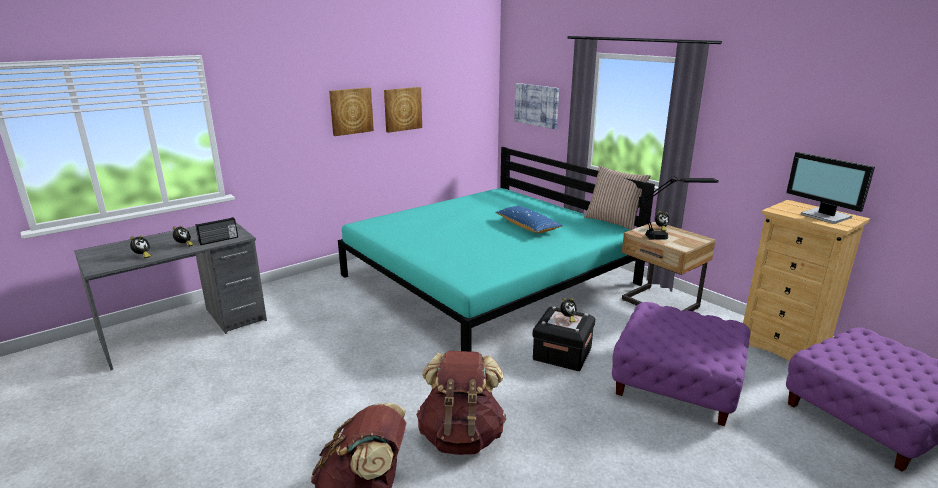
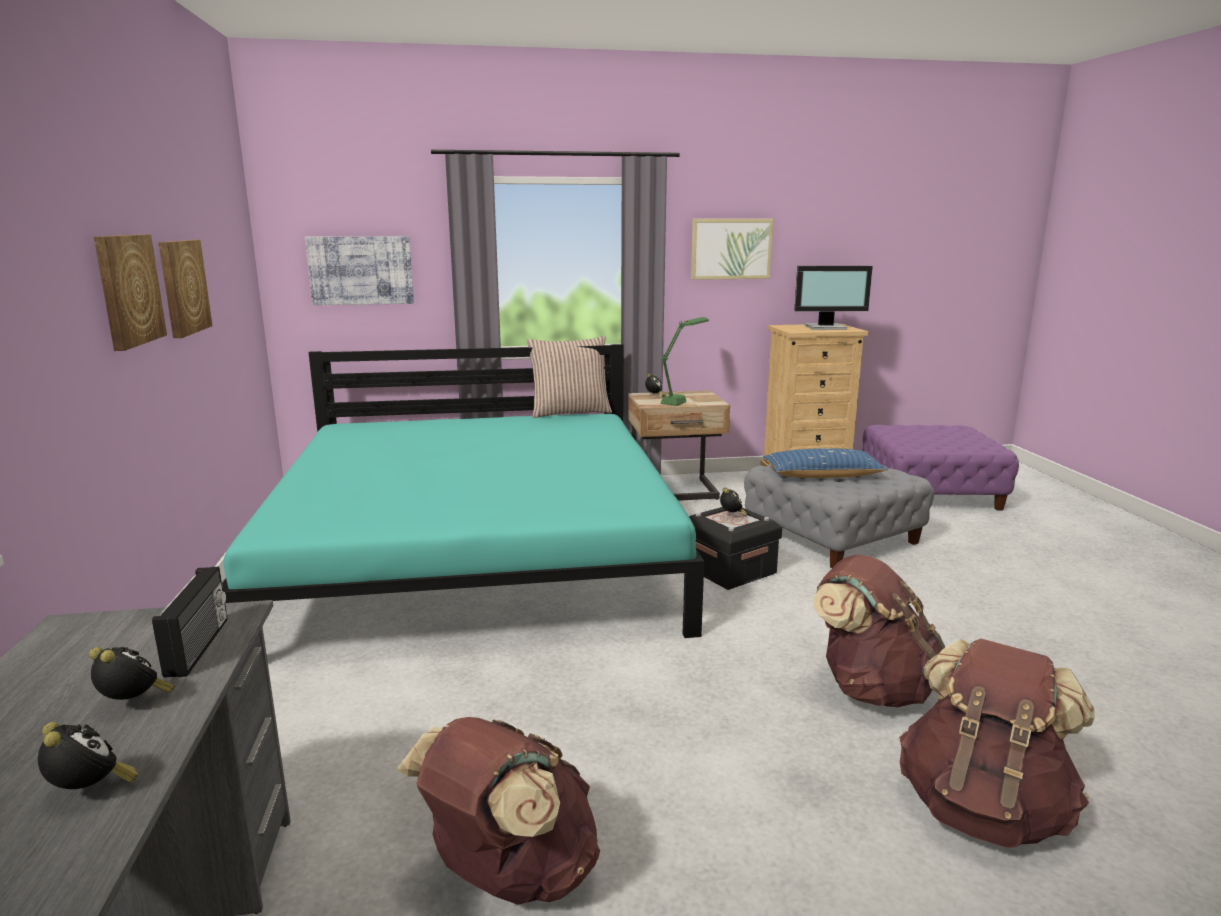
camera: 60 degrees left, 5 degrees down
(259, 370) = (509, 874): none -> brown backpack
(527, 226) = (514, 444): blue pillow -> blue pillow (822, 475)
(671, 237) = (683, 399): black table lamp -> green table lamp
(676, 382) = (832, 536): purple ottoman -> grey ottoman
(766, 125) = (731, 249): none -> picture

